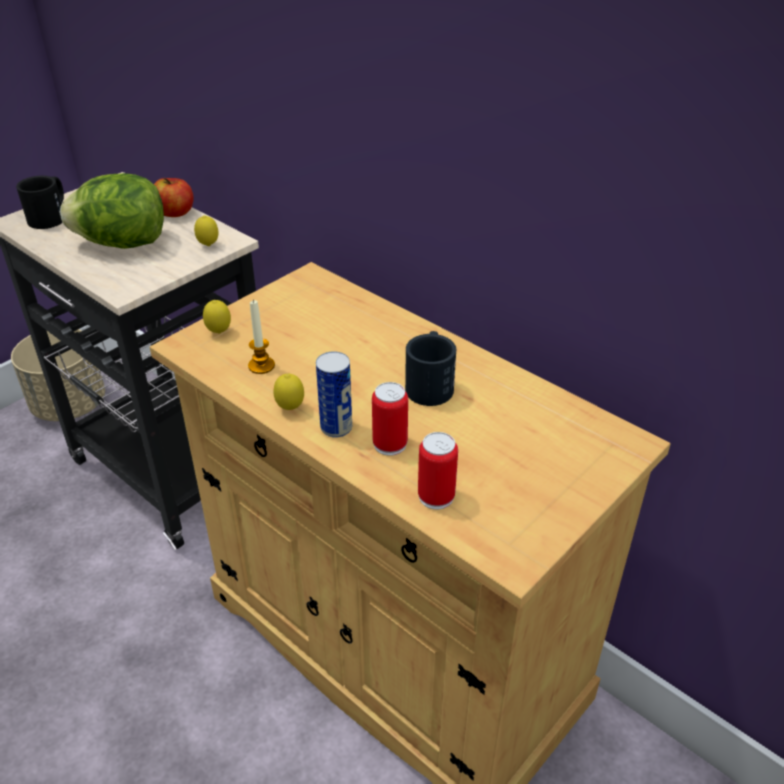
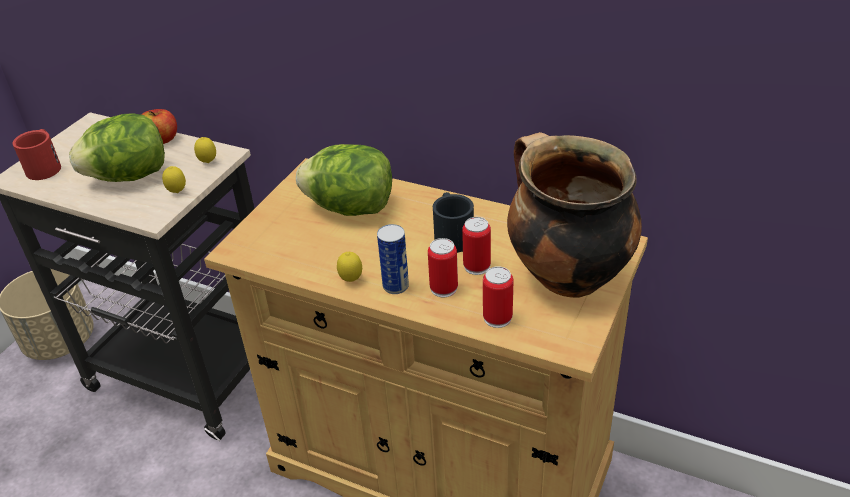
camera: 15 degrees left, 0 degrees up
(51, 216) = (45, 166): black mug -> red mug
(219, 332) = (259, 233): lemon -> lemon (177, 192)
(261, 366) = (309, 252): candle -> none
(331, 327) = (351, 208): none -> lettuce
(441, 427) = (477, 266): none -> can
(543, 465) = (565, 275): none -> cooking pot

